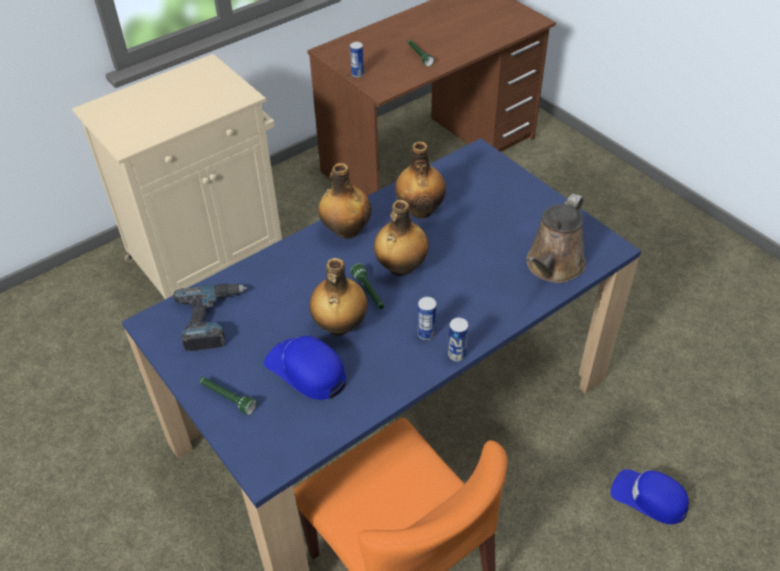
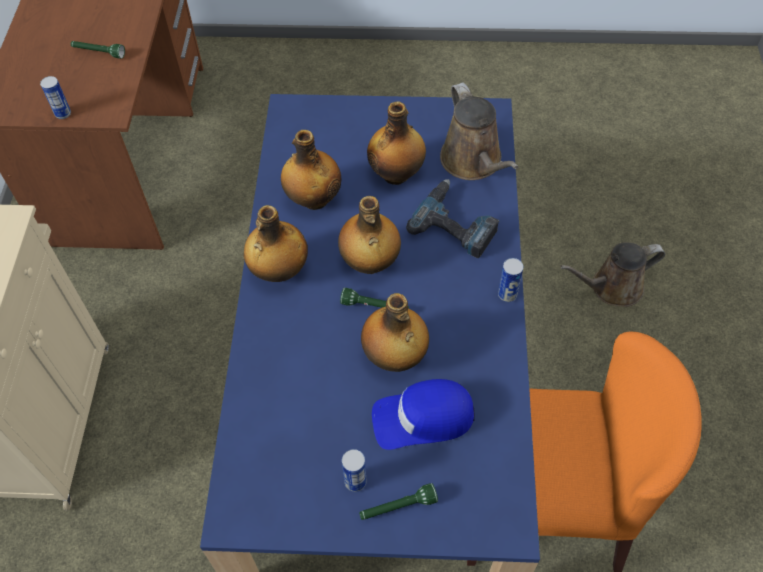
camera: 50 degrees left, 10 degrees up
(212, 319) = (282, 458): power drill -> power drill (456, 223)
(426, 334) = (464, 299): can -> can (355, 481)
(491, 235) = (397, 174): none -> bottle
(649, 498) = (612, 288): blue cap -> brown watering can

